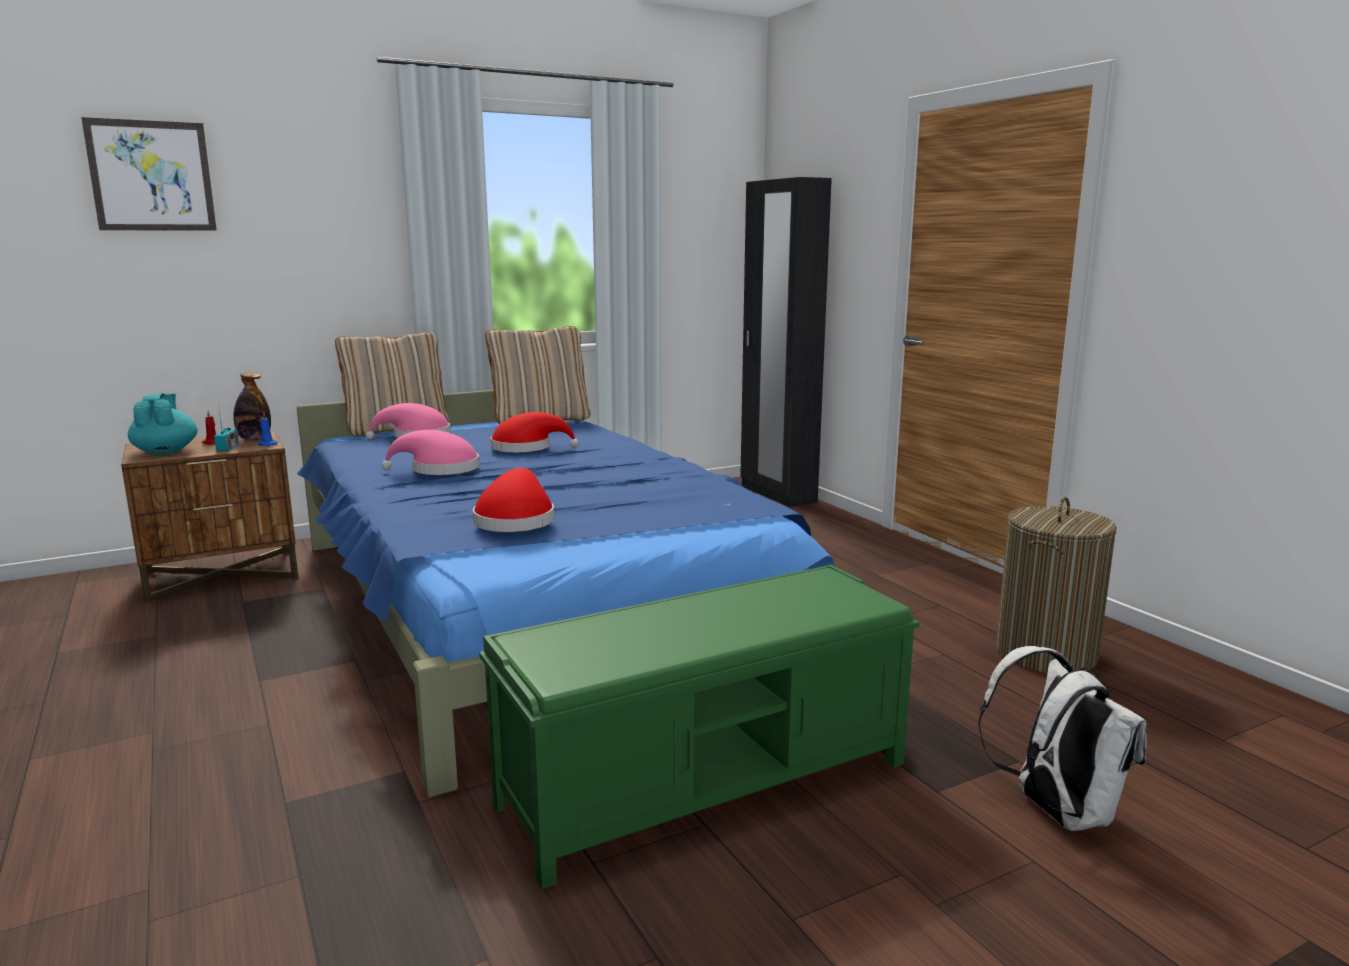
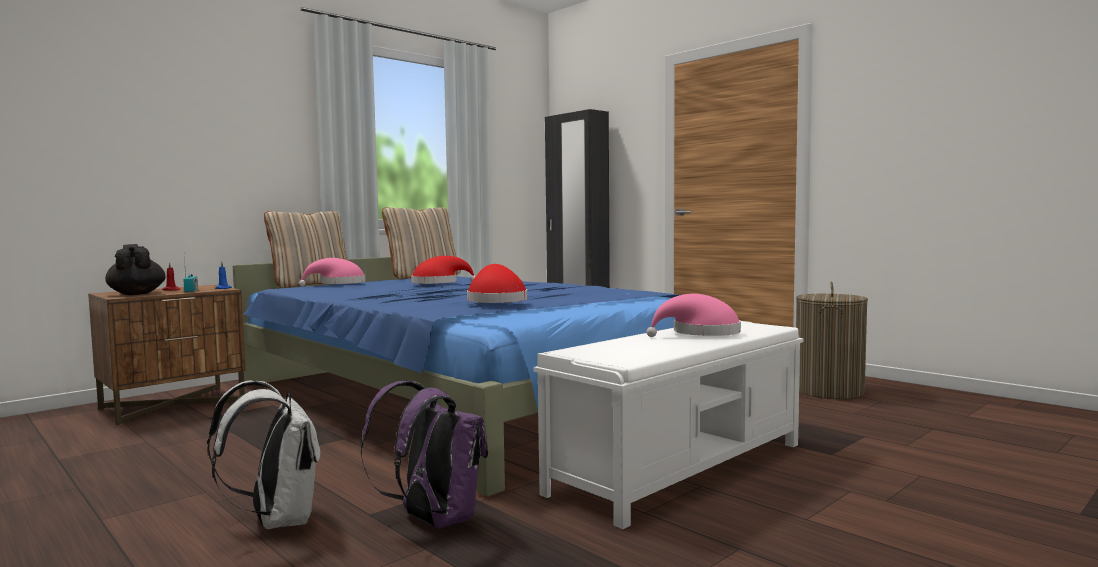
camera: 15 degrees left, 10 degrees down
(151, 176) = (120, 78): picture -> none
(166, 451) = (136, 294): turquoise teapot -> black teapot
(254, 439) = (205, 287): bottle -> none
(341, 828) = (432, 521): none -> purple backpack
(439, 469) = (391, 290): pink hat -> pink hat (700, 333)
(708, 782) = (682, 467): green bench -> white bench
(1055, 811) = (909, 454): white backpack -> white backpack (277, 521)

